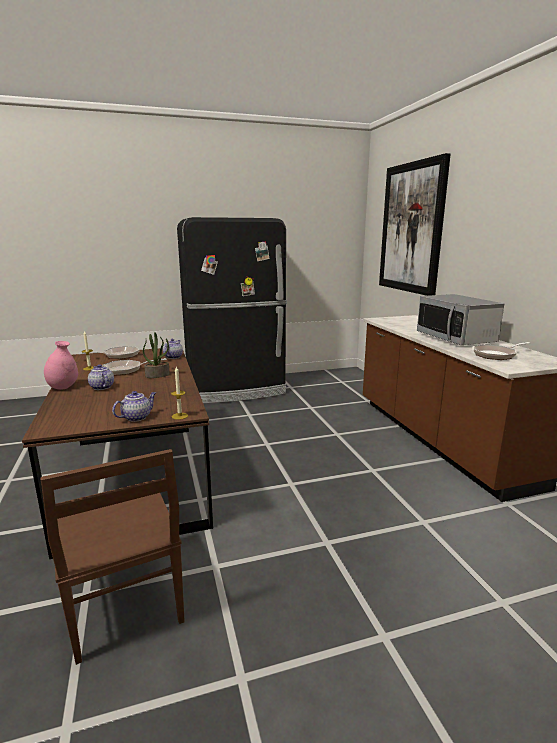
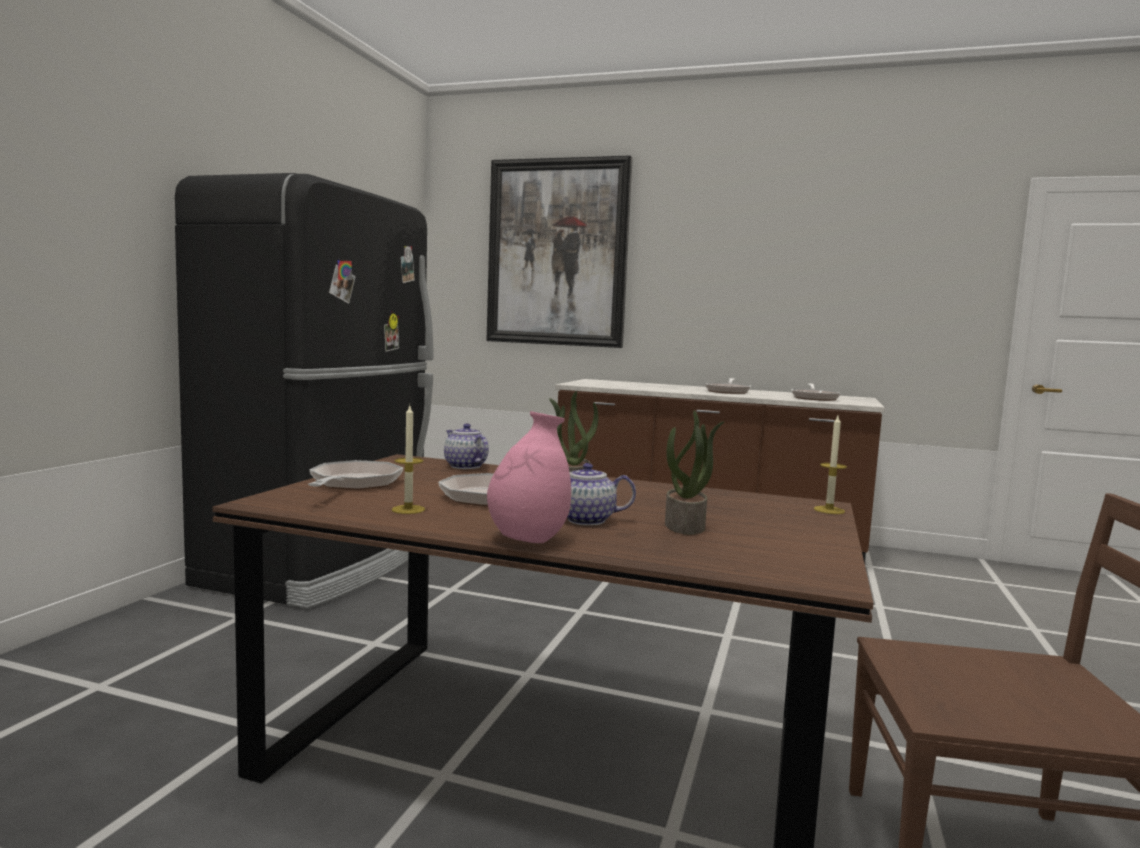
camera: 55 degrees left, 10 degrees down
(110, 400) = (686, 526): none -> potted plant
(137, 417) = (811, 526): teapot -> none
(455, 338) = (728, 391): microwave -> frying pan

